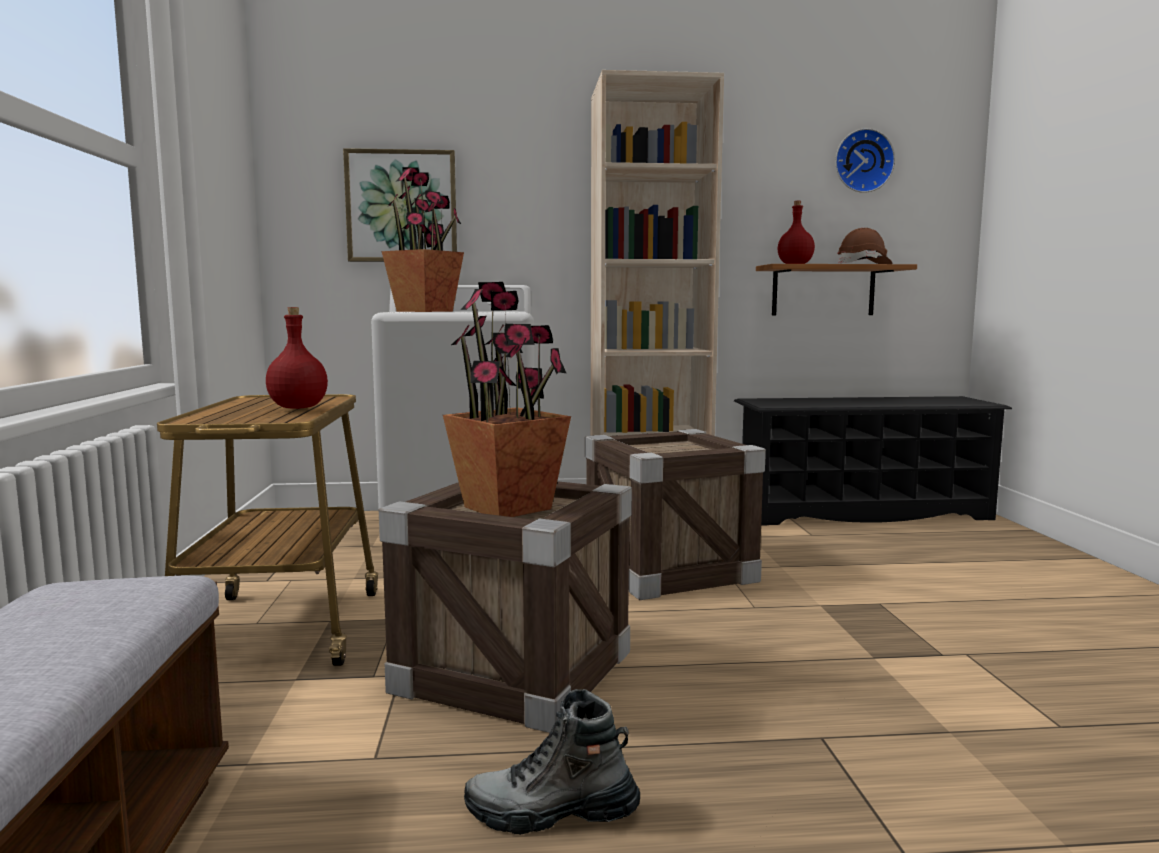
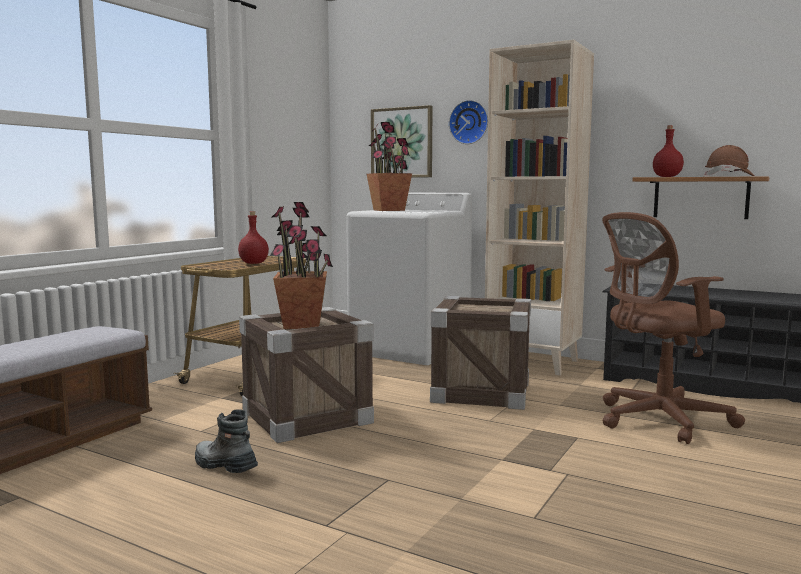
camera: 35 degrees right, 0 degrees up
(862, 161) = (740, 87): wall clock -> wall clock (469, 122)
(900, 562) = (657, 420): none -> brown office chair

